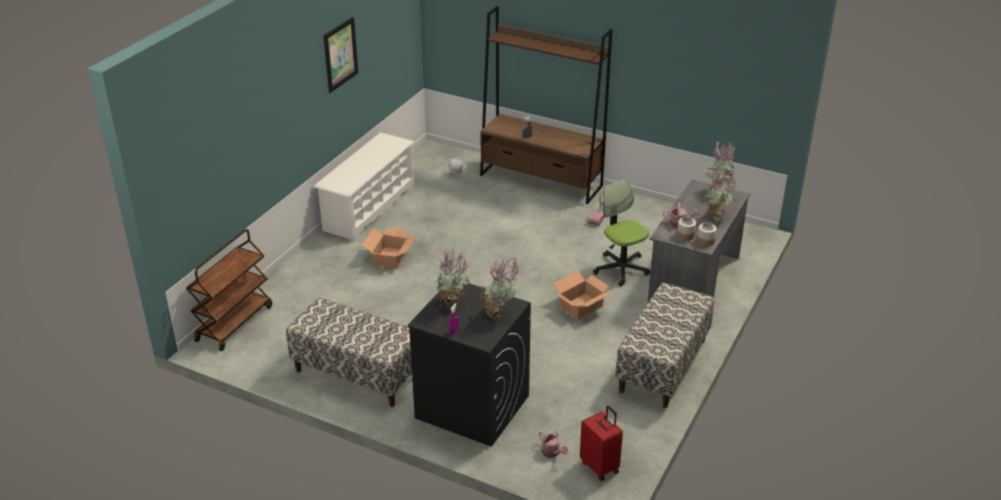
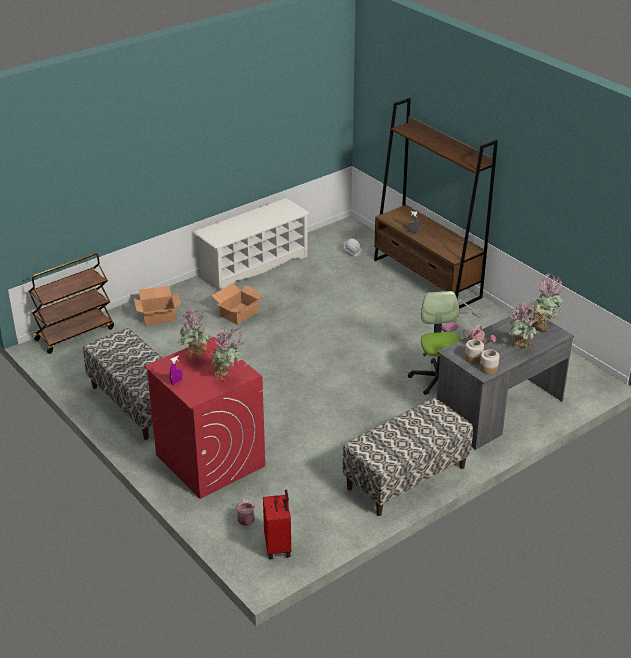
camera: 25 degrees right, 0 degrees up
(340, 54) = (239, 116): picture -> none
(471, 406) = (209, 460): black washing machine -> red washing machine
(580, 306) = (372, 402): cardboard box -> cardboard box (158, 316)

